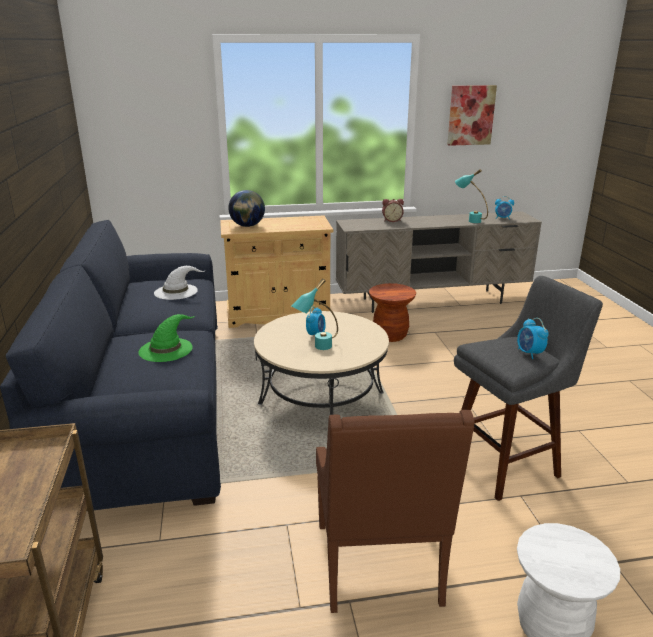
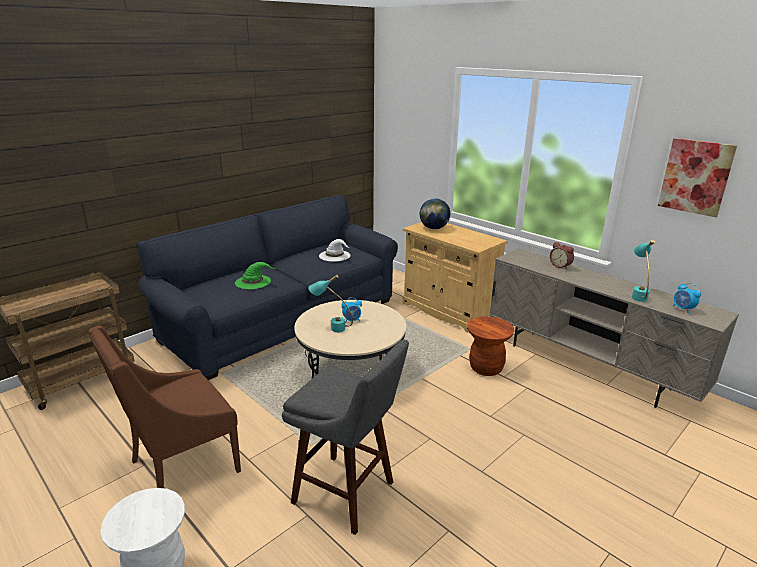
camera: 55 degrees right, 0 degrees up
(529, 353) = (338, 397): alarm clock -> none

